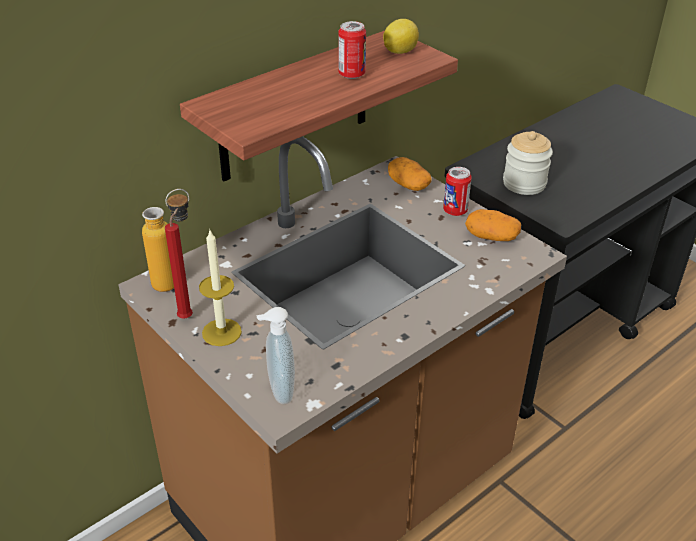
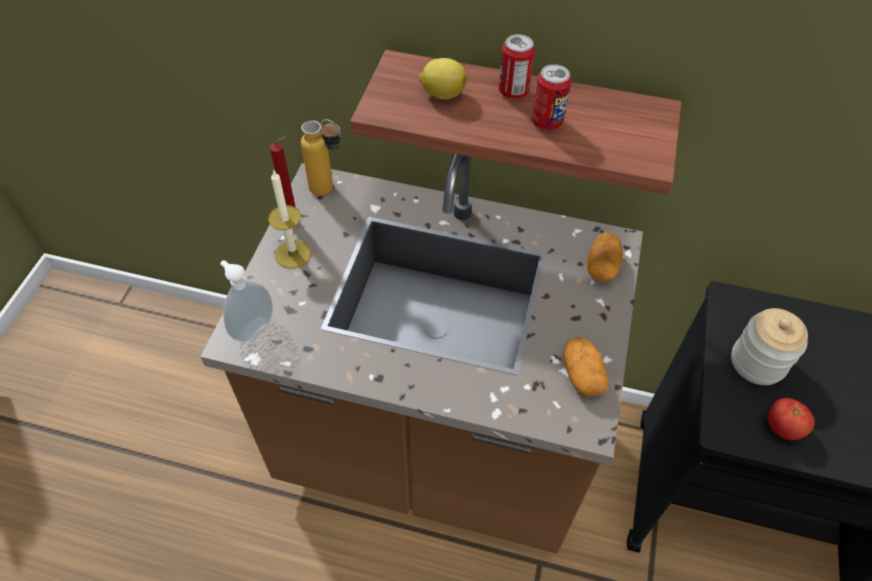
camera: 55 degrees right, 15 degrees up
(399, 52) = (633, 131): lemon -> lemon (442, 94)
(455, 211) = (597, 324): can -> can (513, 91)
(578, 200) = (782, 428): none -> tomato

